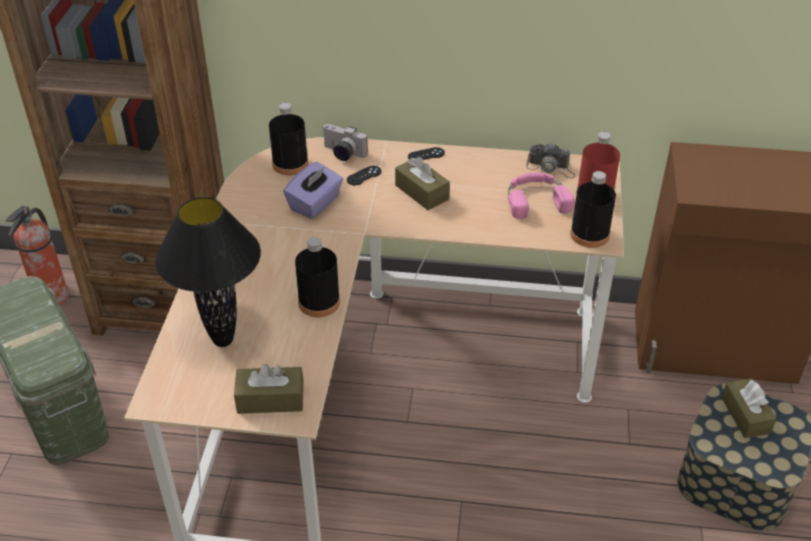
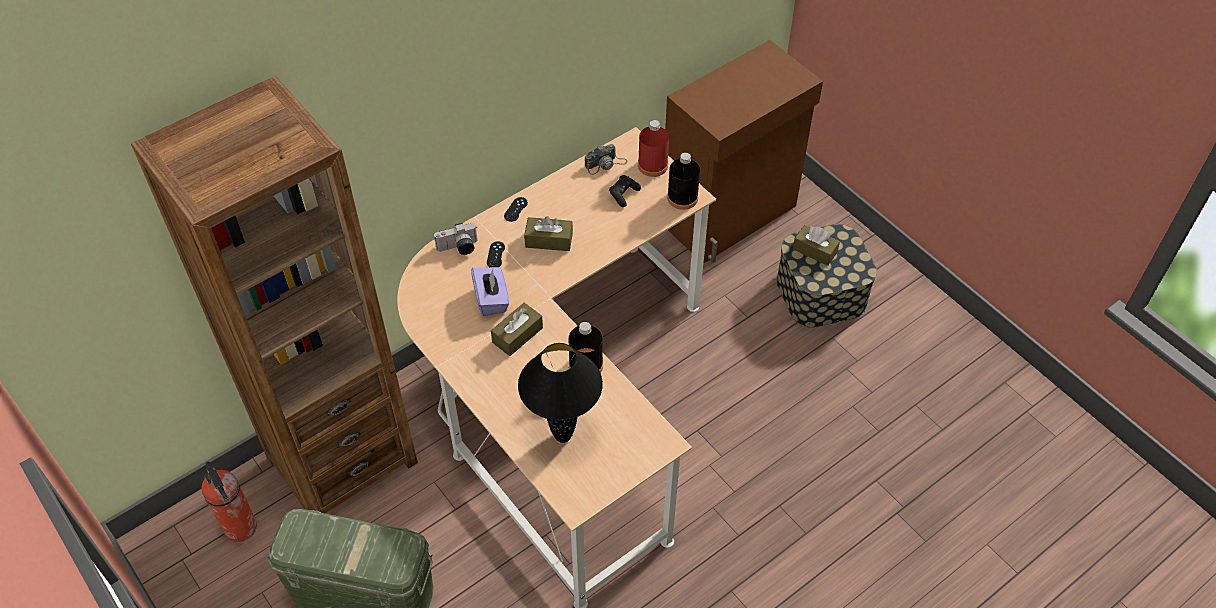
camera: 45 degrees left, 10 degrees up
(270, 399) = (639, 447): brown tissue box -> brown tissue box (517, 335)
(290, 164) = (433, 282): black bottle -> none
(536, 199) = (623, 194): pink headphones -> black game controller

